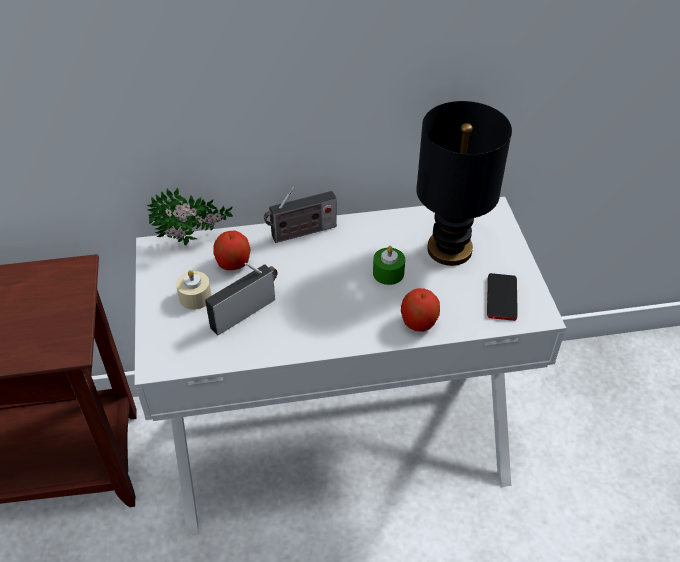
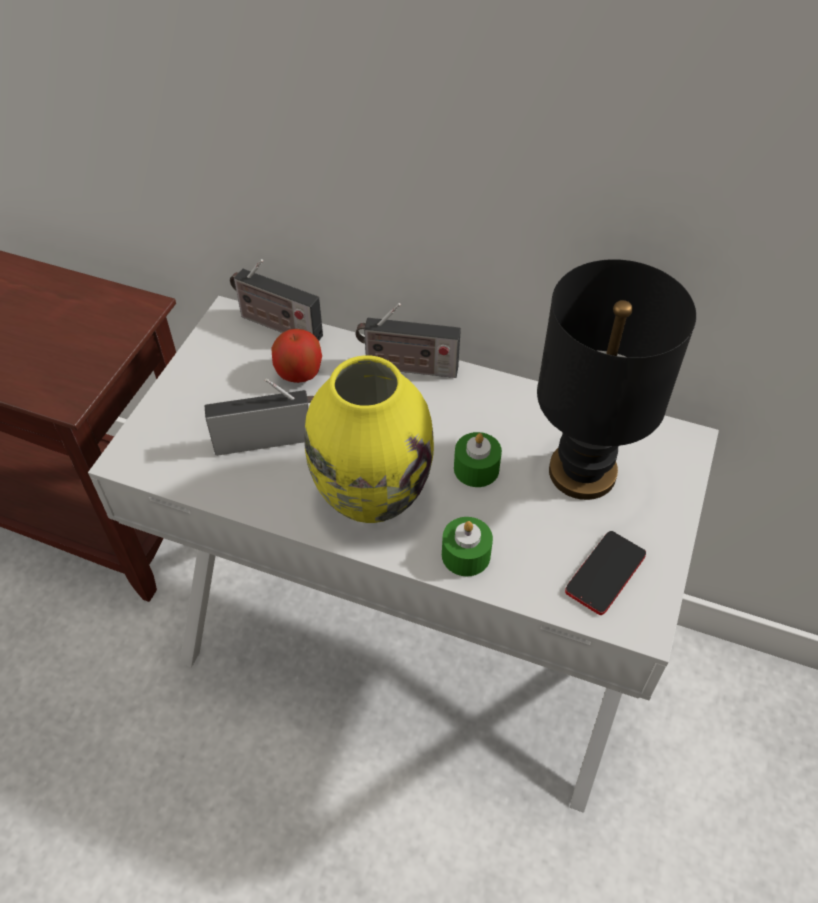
camera: 30 degrees right, 5 degrees up
(194, 240) = (277, 325): potted plant -> radio
(195, 297) = (227, 396): beige candle -> none
(336, 314) = (371, 494): none -> yellow vase
(419, 323) = (466, 555): apple -> green candle

